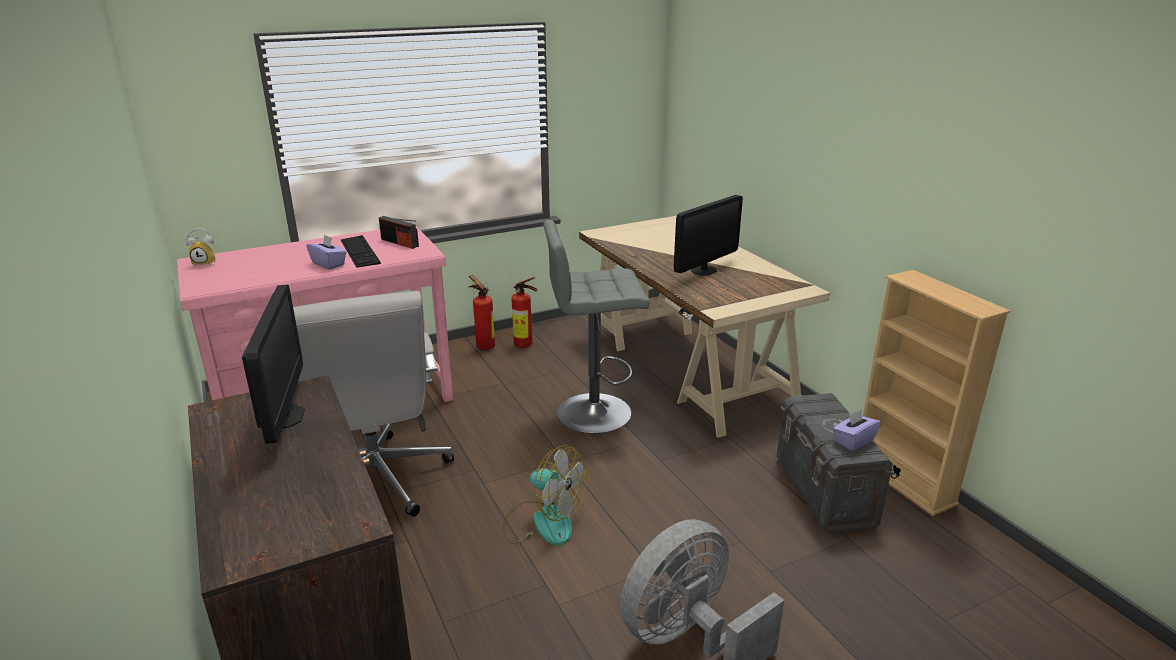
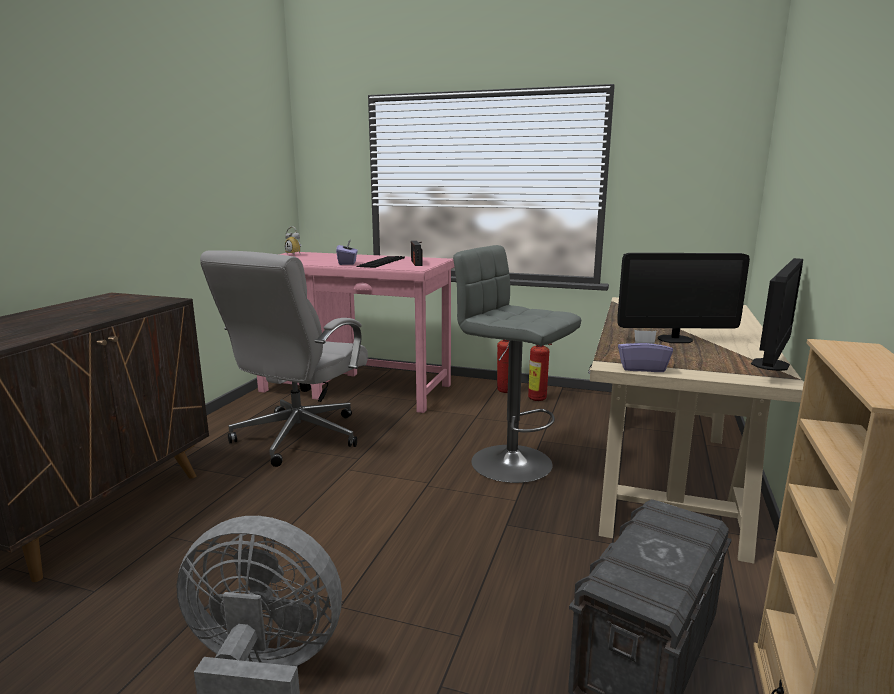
camera: 45 degrees right, 10 degrees down
(284, 417) = (118, 305): monitor -> monitor (770, 364)
(543, 522) = (336, 515): fan -> none
(853, 441) = (653, 578): purple tissue box -> purple tissue box (642, 368)

